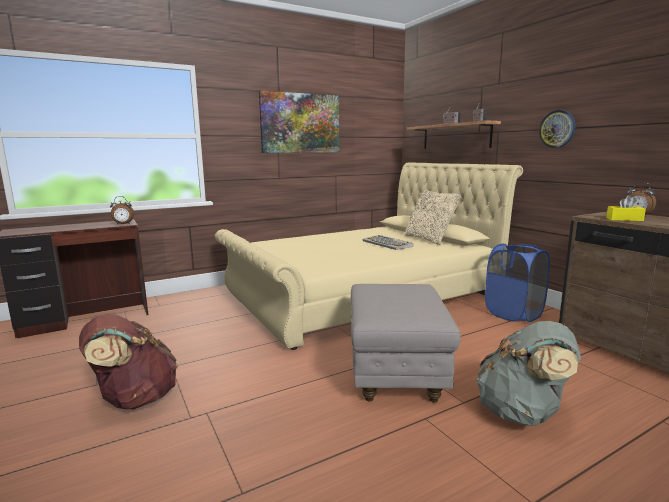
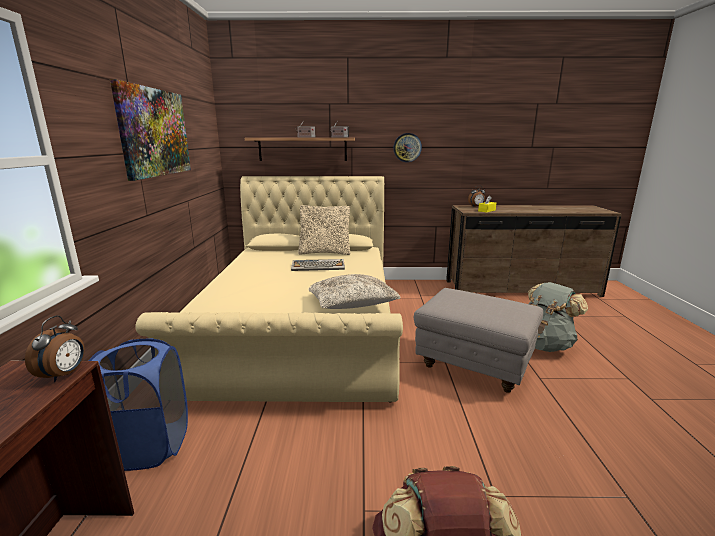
camera: 60 degrees left, 5 degrees up
(324, 264) = (351, 304): none -> beige pillow
(513, 314) = (412, 292): blue laundry basket -> blue laundry basket (148, 446)

